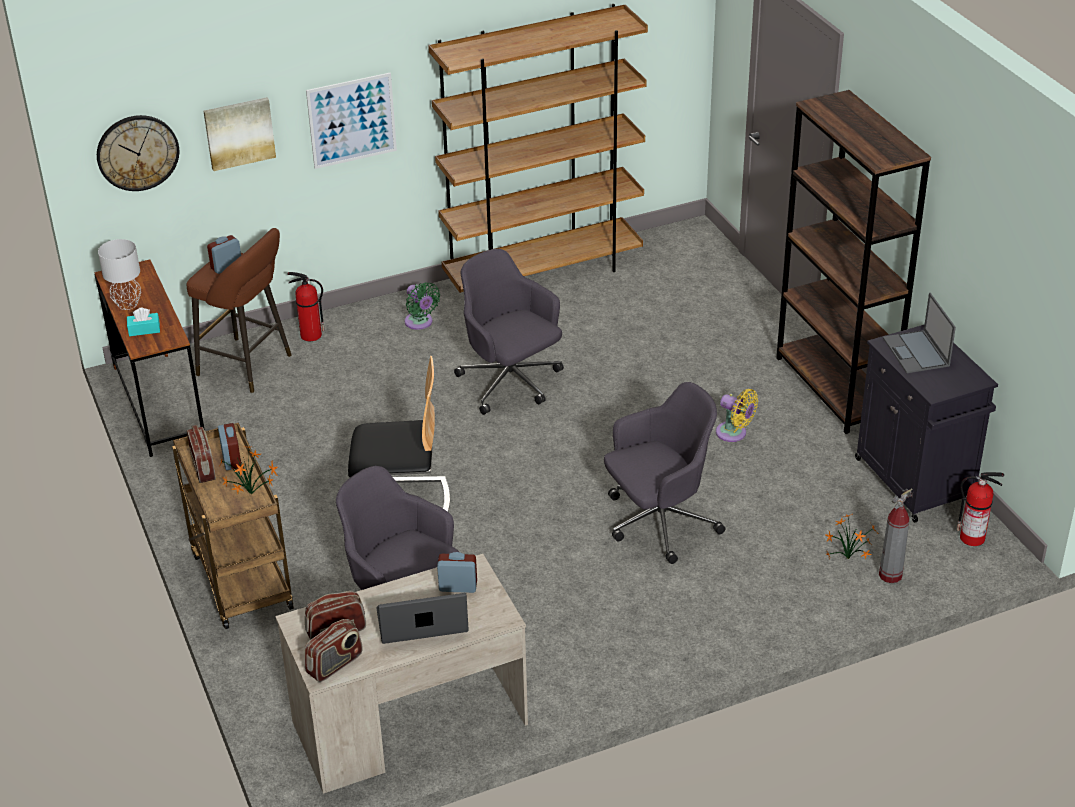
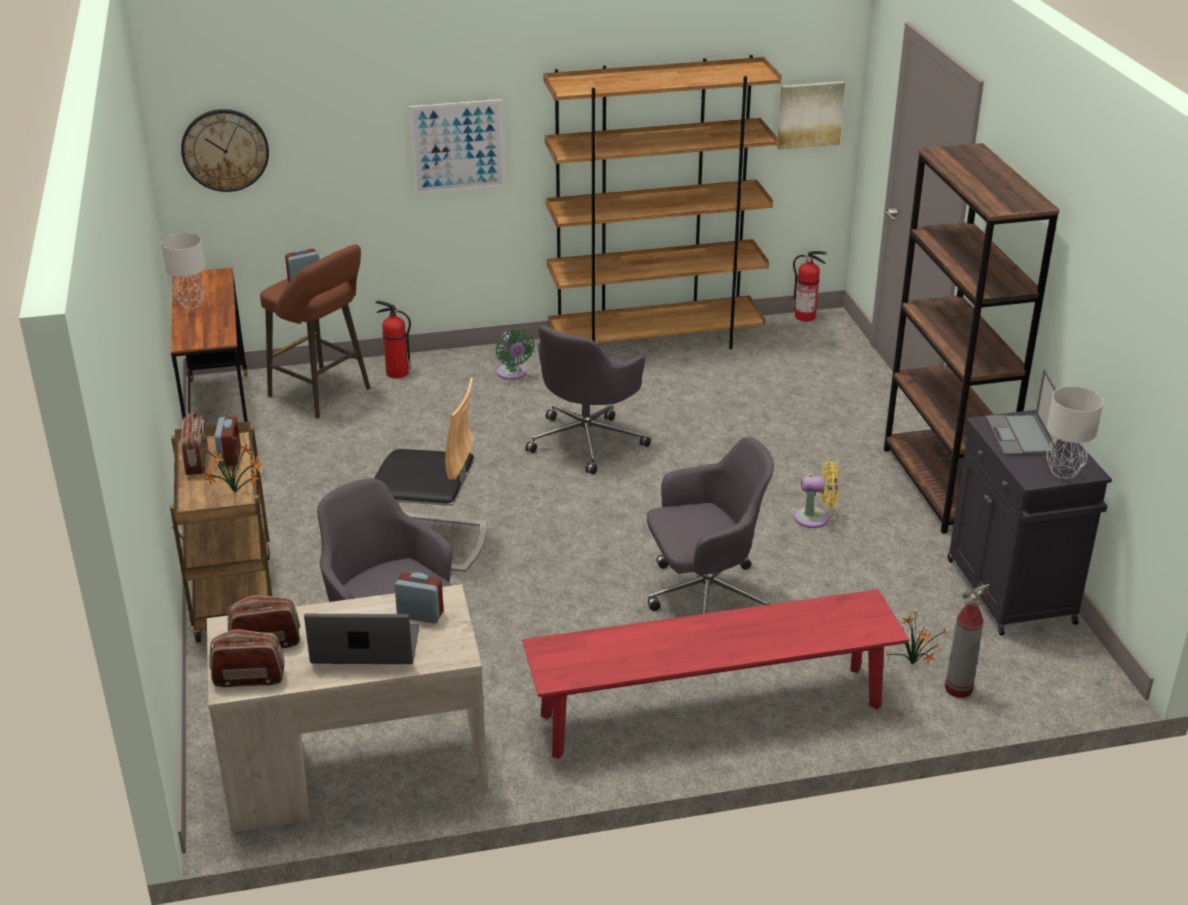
camera: 10 degrees right, 5 degrees down
(144, 330) = (197, 328): turquoise tissue box -> none
(239, 133) = (335, 143): picture -> picture (809, 114)
(335, 664) = (249, 678): radio -> radio turned 150 degrees counterclockwise
(511, 383) = (587, 440): grey office chair -> grey office chair turned 120 degrees counterclockwise
(693, 625) = (711, 711): none -> red bench
(734, 433) = (815, 518): yellow fan -> yellow fan turned 45 degrees counterclockwise
(958, 383) = (1064, 472): none -> grey table lamp
(973, 537) = (1067, 661): fire extinguisher -> fire extinguisher (806, 316)

